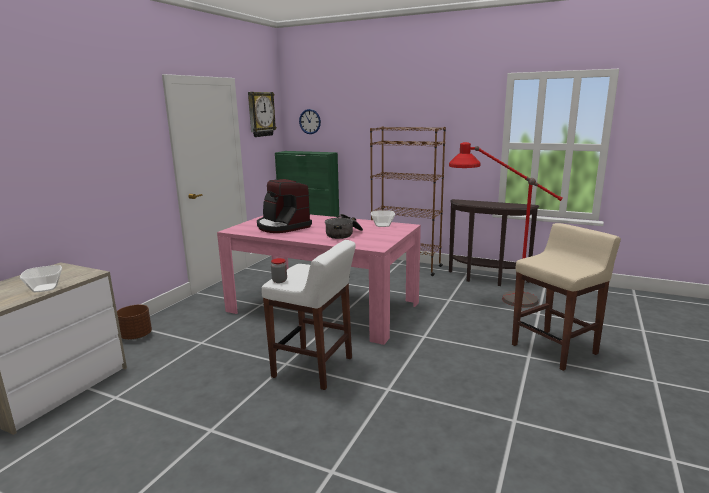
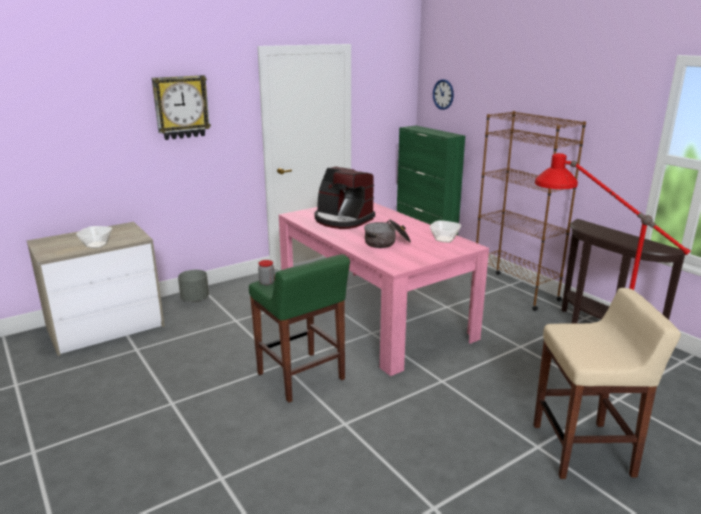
camera: 30 degrees right, 5 degrees up
(136, 336) = (195, 299): brown planter -> grey planter
(260, 114) = (385, 83): wall clock -> wall clock (181, 107)
(282, 226) = (342, 220): coffee machine -> coffee machine turned 45 degrees counterclockwise
(314, 368) = (301, 377): white stool -> green stool

